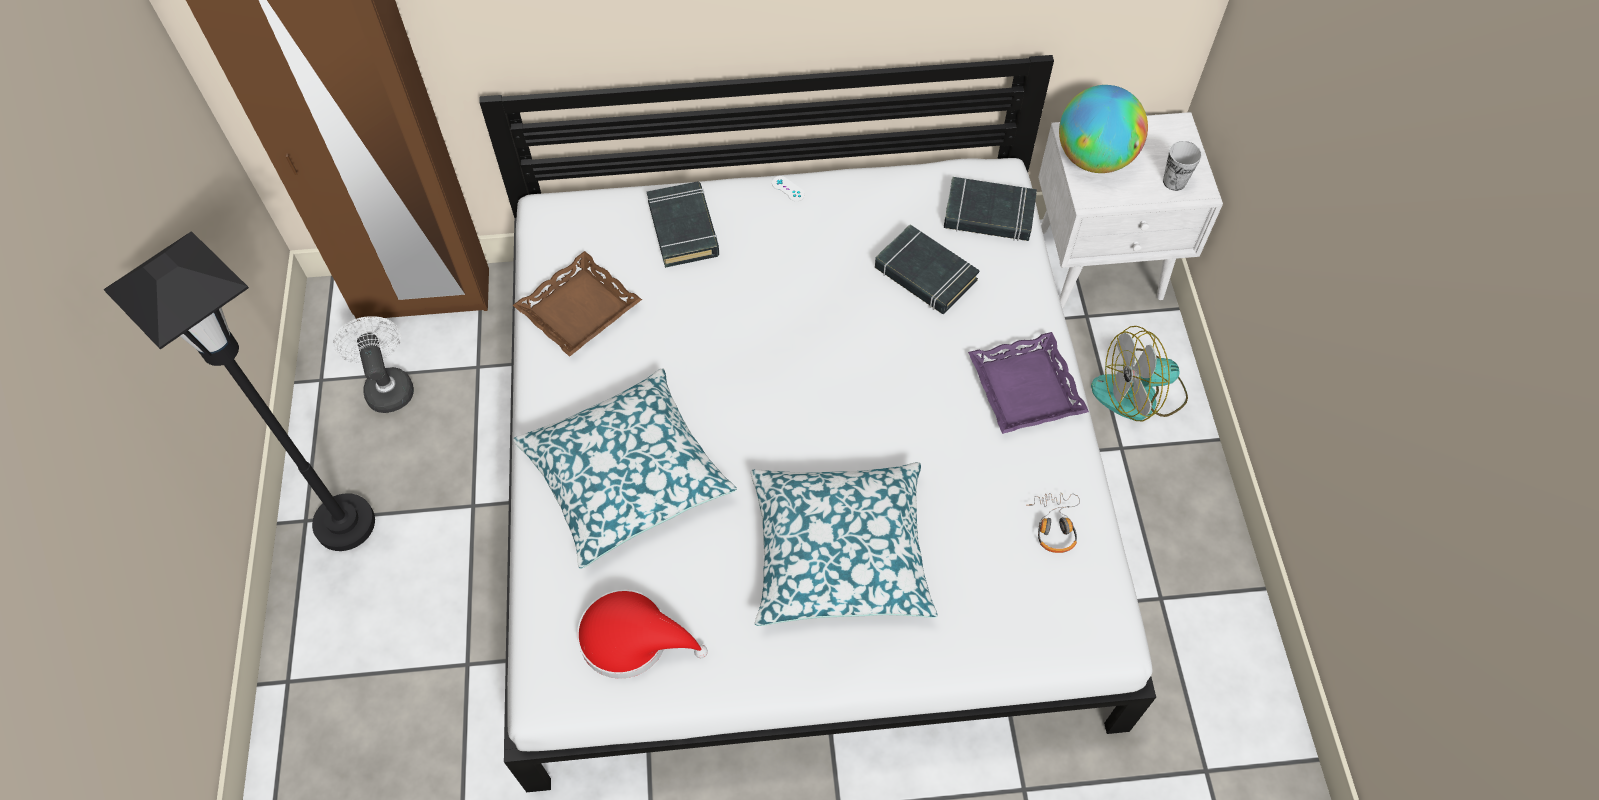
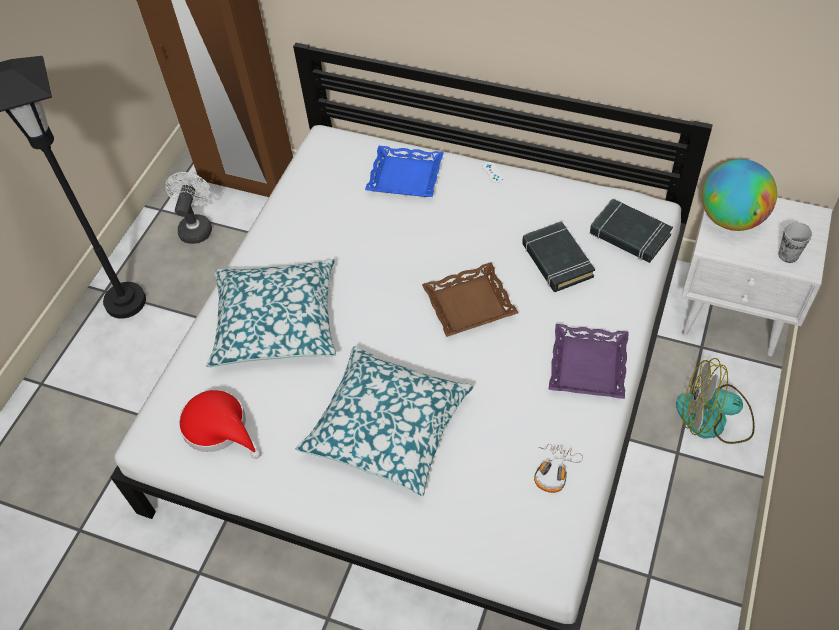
camera: 30 degrees right, 5 degrees down
(578, 309) = (308, 205): brown tray -> brown tray (469, 303)
(683, 229) = (405, 176): black book -> blue tray

